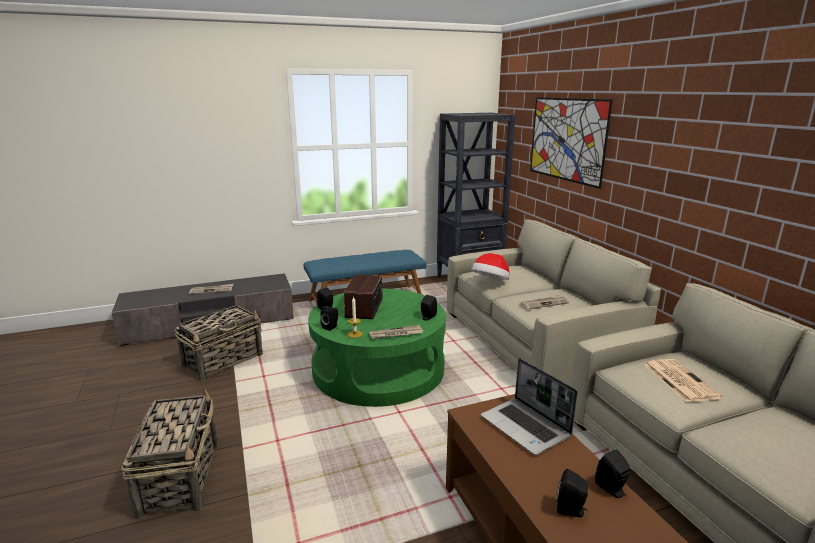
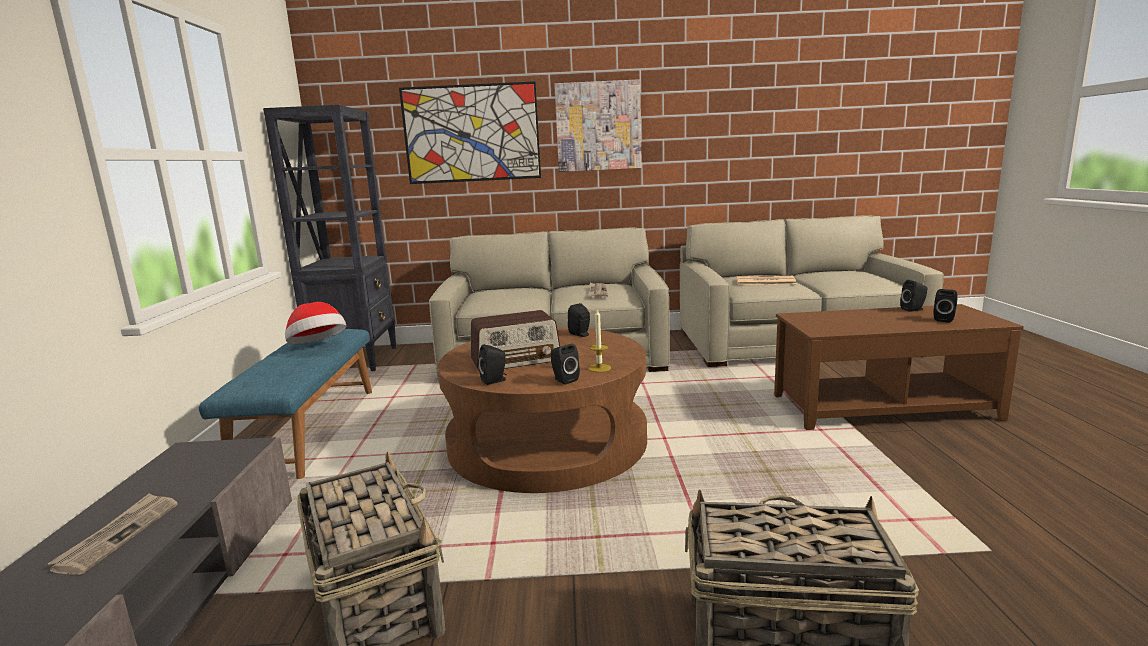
camera: 70 degrees left, 5 degrees down
(364, 308) = (516, 360): radio -> radio turned 45 degrees counterclockwise
(378, 368) = (547, 442): green coffee table -> brown coffee table
(395, 334) = (616, 350): newspaper -> none
(490, 282) = (518, 301): hat -> hat (318, 346)
(526, 427) = (837, 318): laptop -> none
(651, 150) = (598, 126): none -> picture

